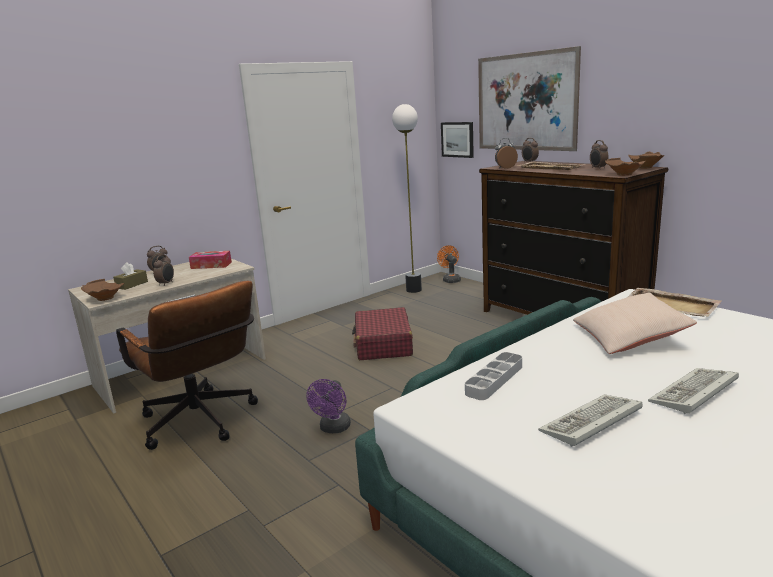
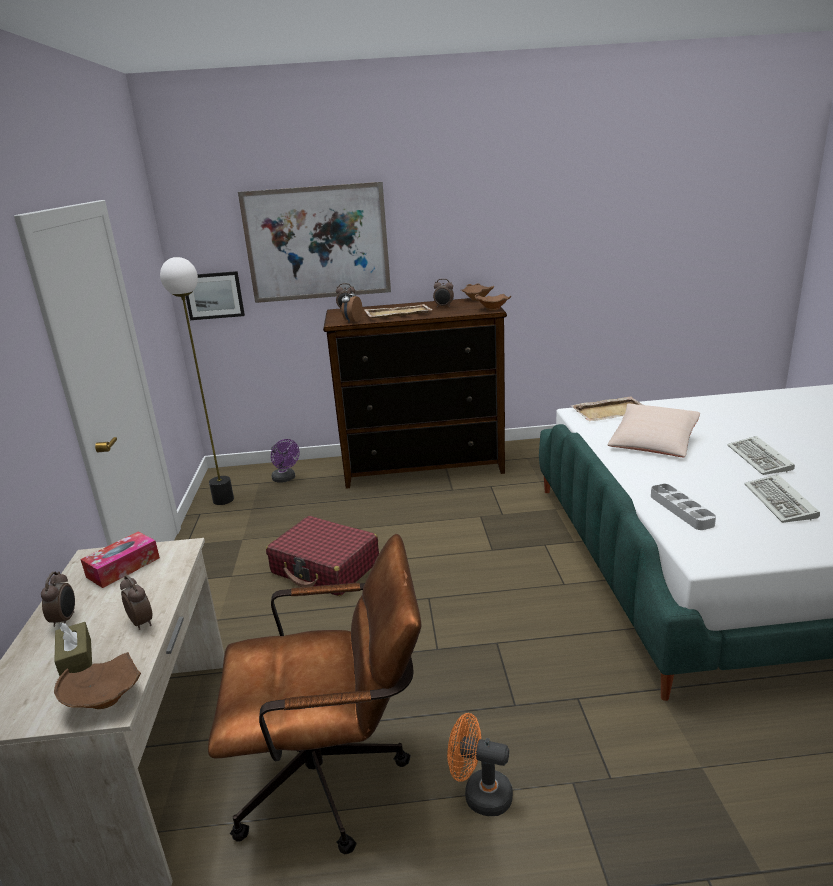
camera: 55 degrees left, 5 degrees up
(333, 429) = (469, 666): purple fan -> purple fan (286, 479)
(450, 279) = (239, 472): orange fan -> orange fan (480, 794)

